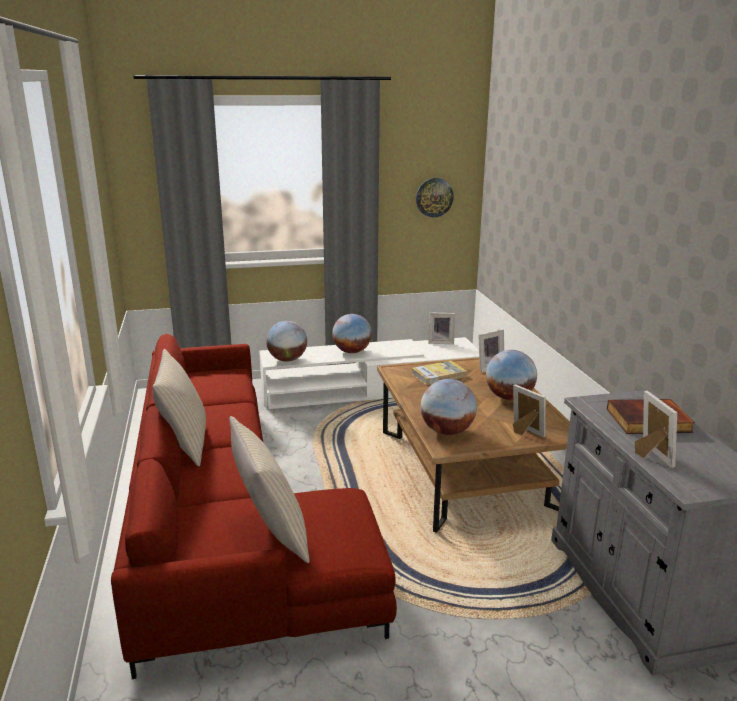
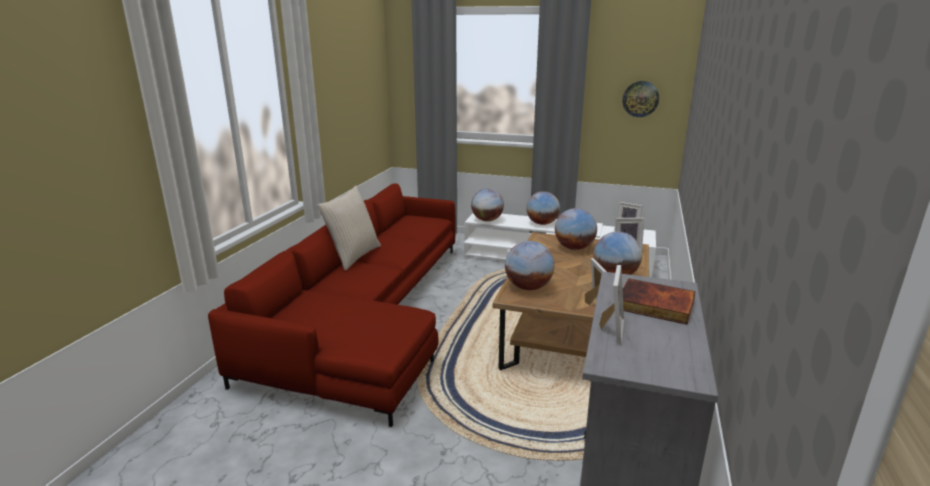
camera: 30 degrees right, 0 degrees up
(271, 533) = (335, 320): beige pillow -> none
(438, 375) = (574, 248): book -> globe

